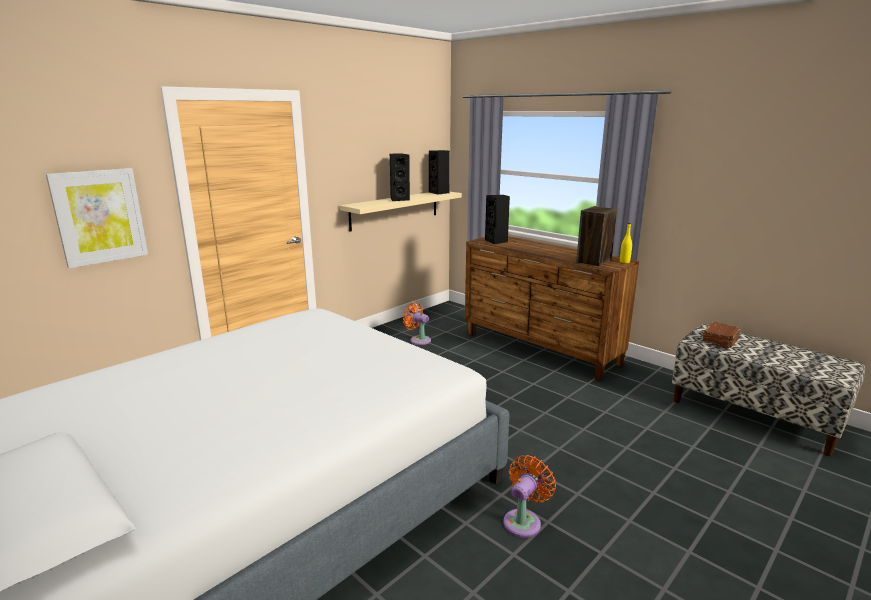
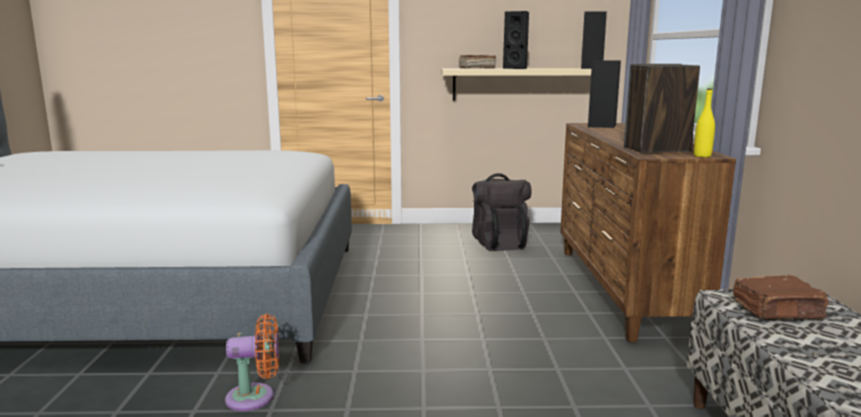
camera: 45 degrees right, 5 degrees down
(99, 216) = (198, 48): picture -> none
(372, 203) = (476, 68): none -> brown book
(418, 340) = (498, 243): orange fan -> black backpack

